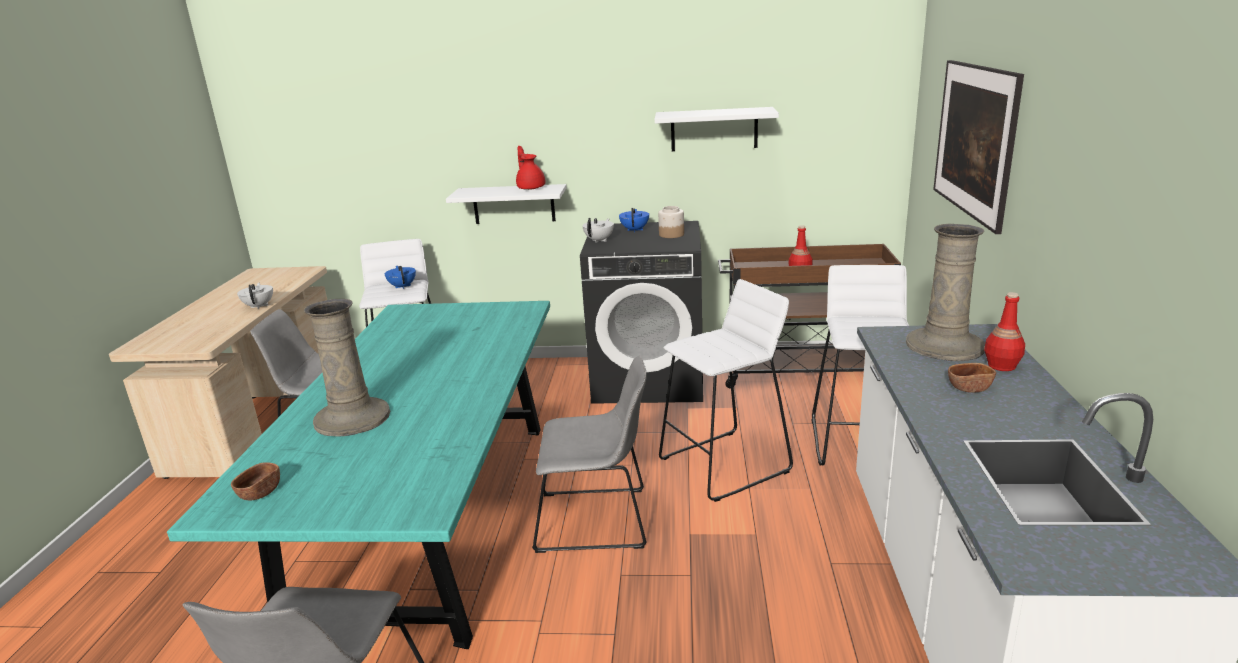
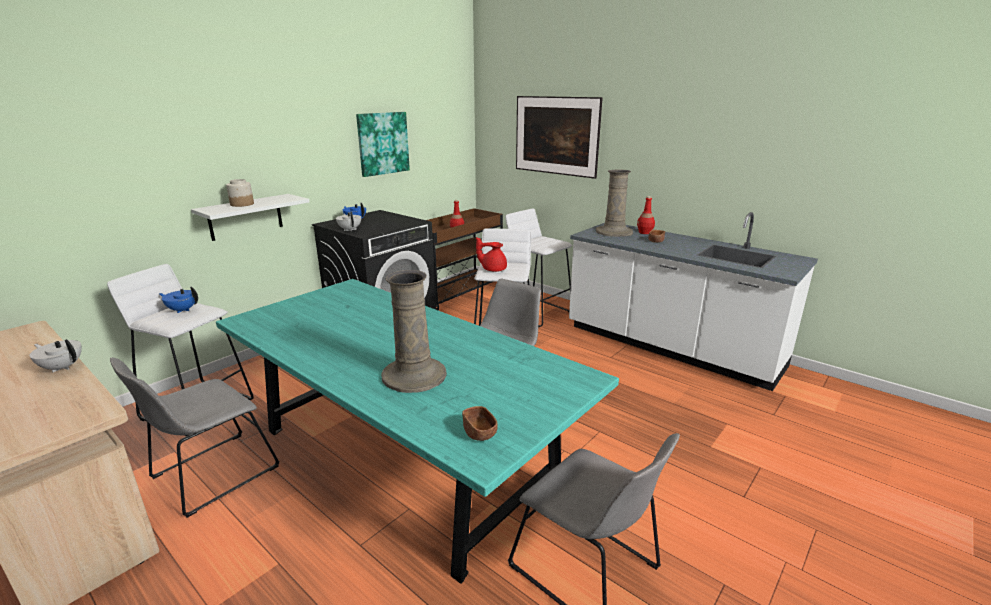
camera: 55 degrees left, 0 degrees up
(531, 188) = (268, 199): red teapot -> red teapot (493, 269)
(671, 235) = (388, 218): jar -> jar (242, 204)
(714, 129) = (382, 143): white shelf -> picture

